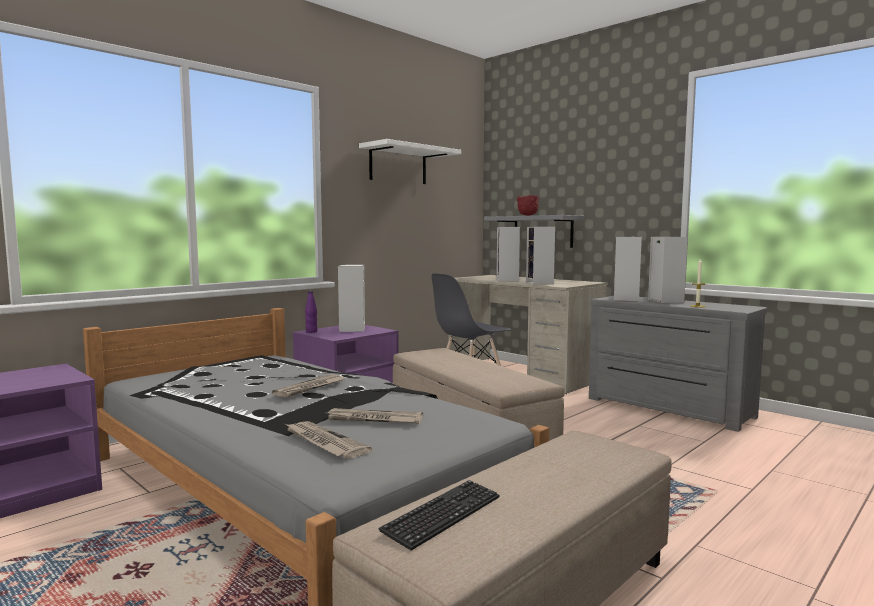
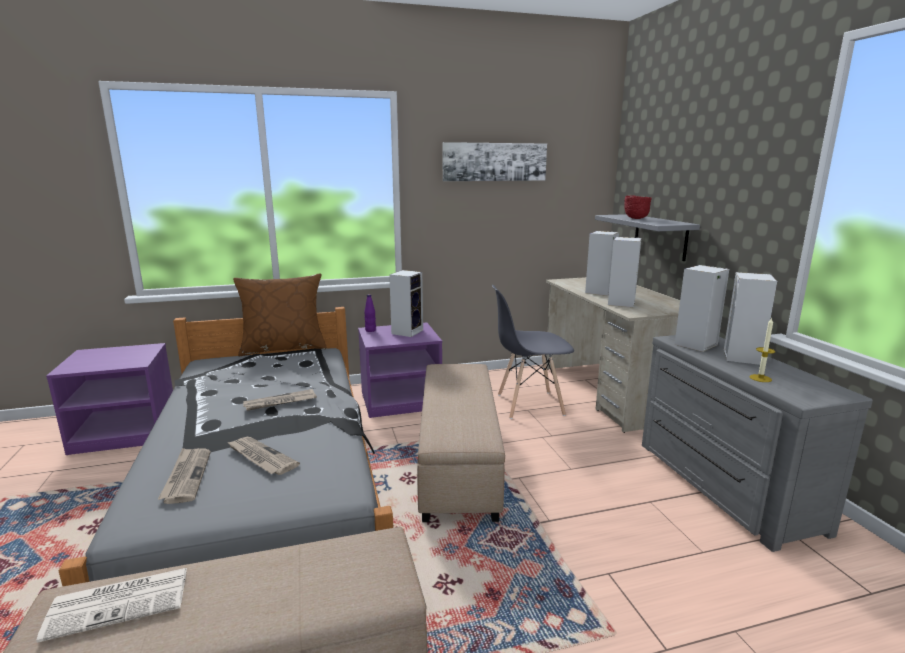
camera: 30 degrees right, 10 degrees up
(217, 360) = (284, 348): none -> brown pillow
(398, 165) = (494, 162): white shelf -> picture
(443, 515) = (121, 602): keyboard -> newspaper

